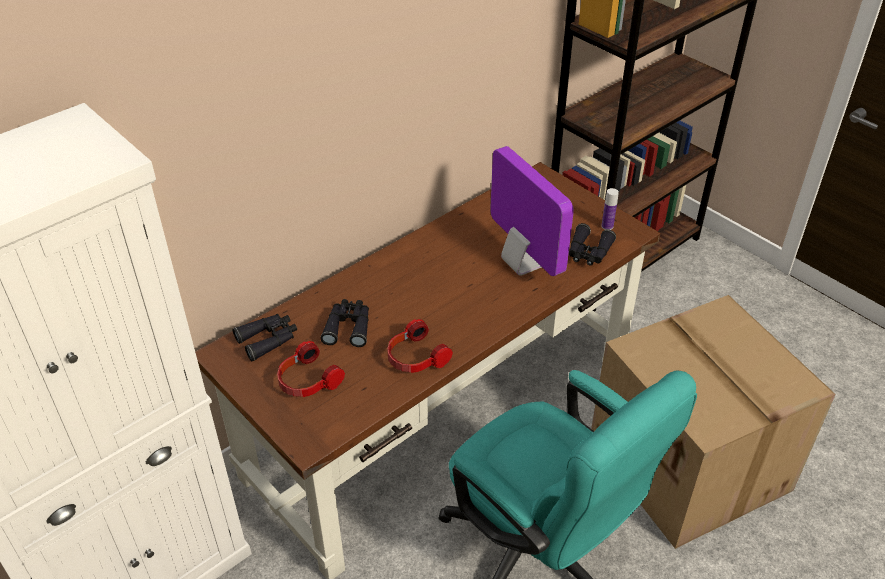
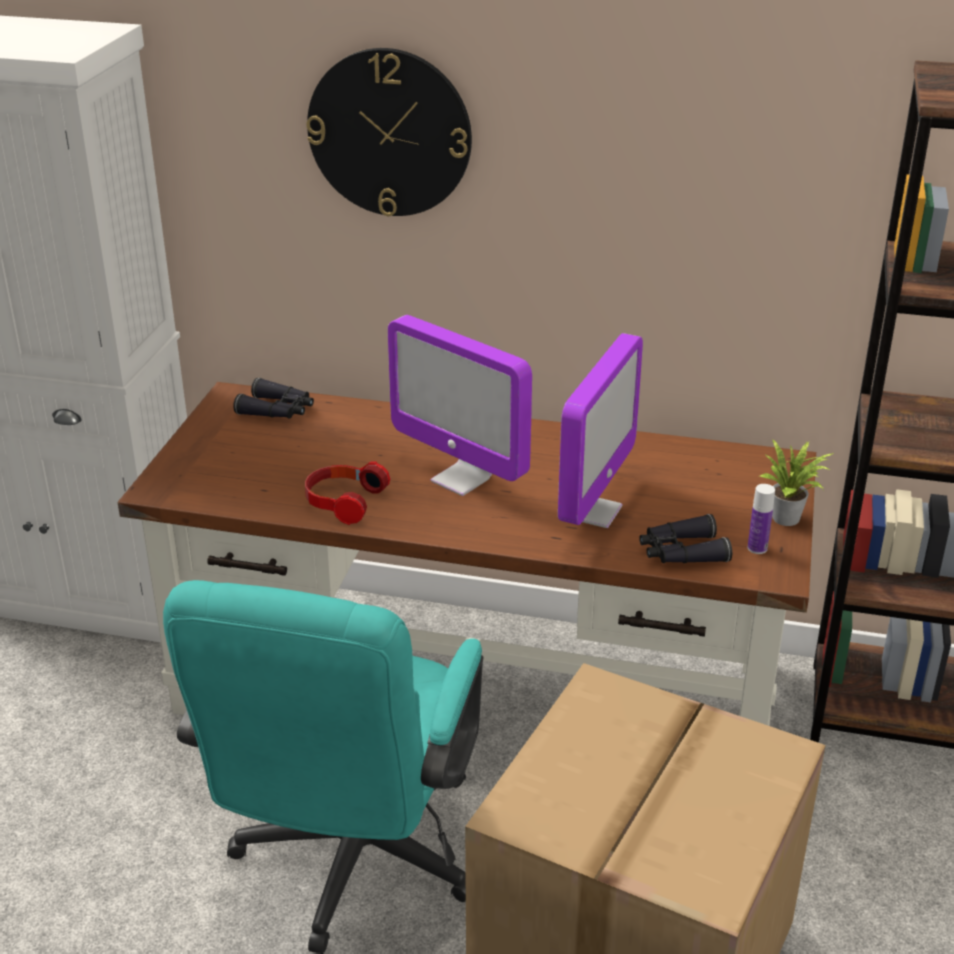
camera: 55 degrees right, 10 degrees down
(292, 95) = (389, 133): none -> wall clock
(307, 381) = (242, 454): headphones -> none
(348, 327) = (346, 444): black binoculars -> none
(440, 296) = (461, 479): none -> monitor
(591, 202) = (789, 518): none -> potted plant

